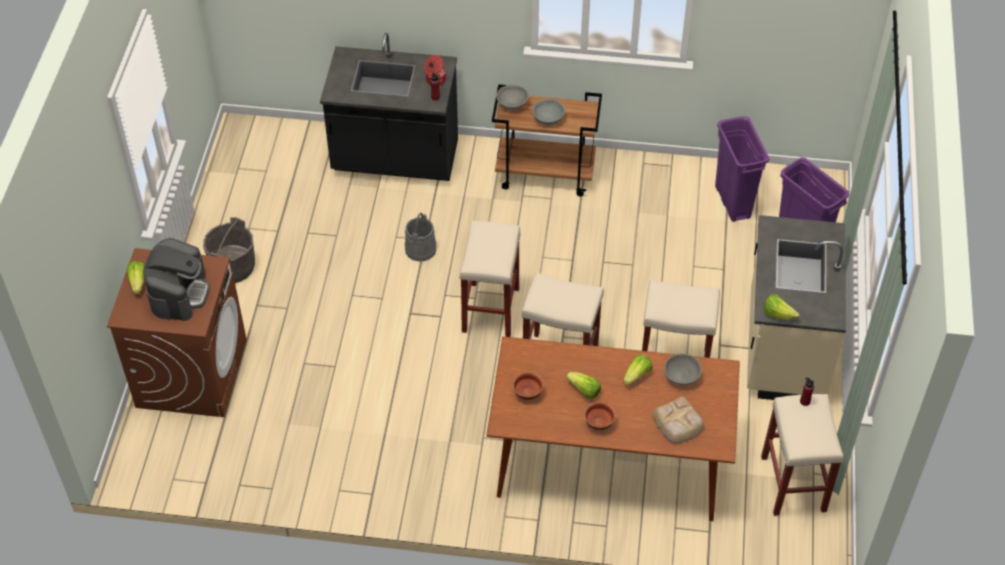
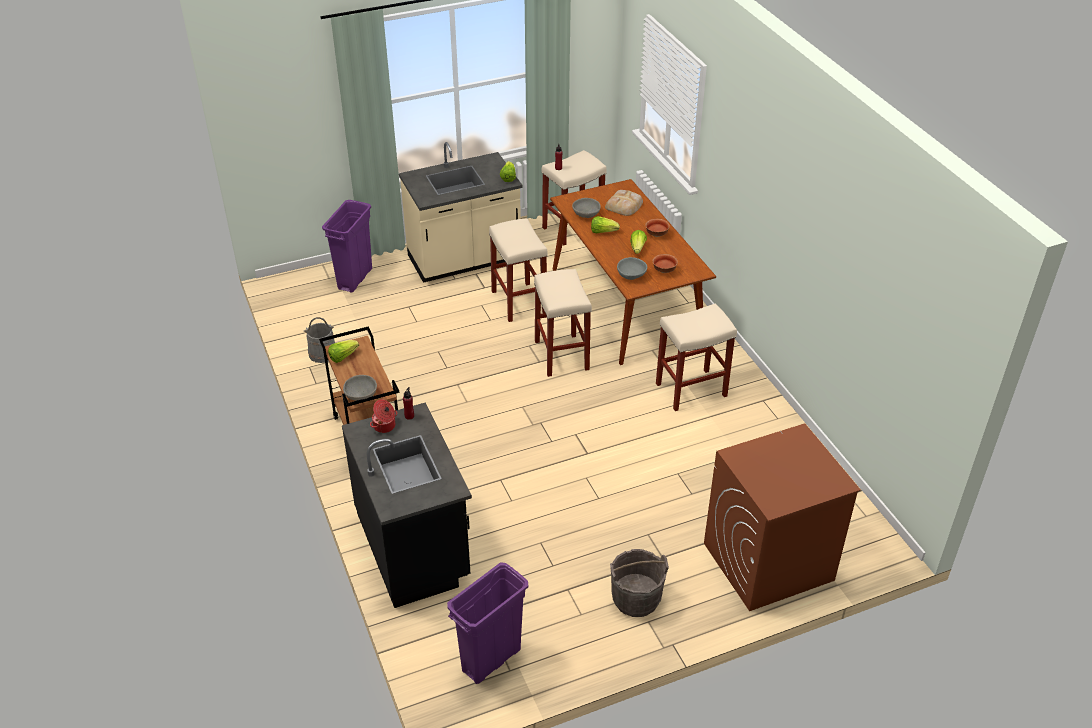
camera: 120 degrees left, 10 degrees down
(138, 282) = (799, 494): lettuce -> lettuce (343, 356)
(179, 293) = (782, 461): coffee machine -> none
(420, 249) = (513, 478): grey bucket -> grey bucket (322, 353)
(490, 309) = (544, 409): beige stool -> beige stool (690, 390)
(548, 118) = (365, 367): grey bowl -> grey bowl (631, 276)
(732, 202) = (332, 322): purple trash can -> purple trash can (491, 660)

